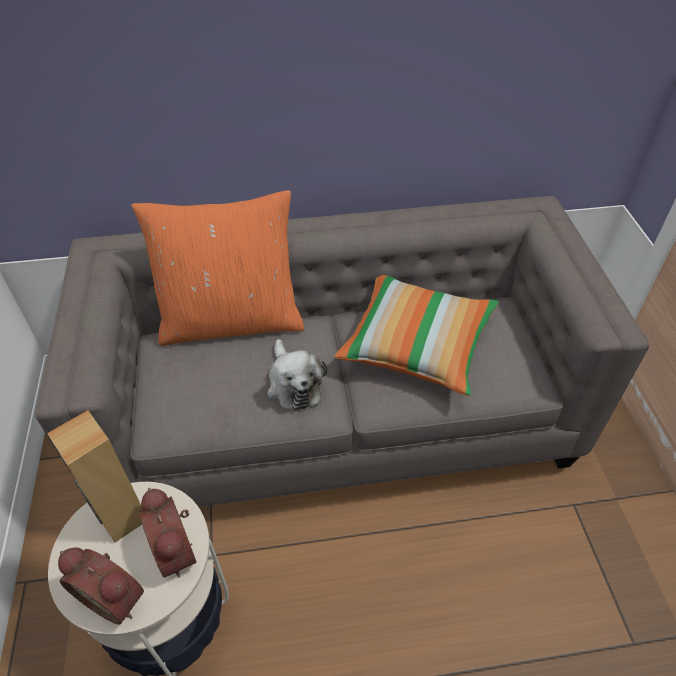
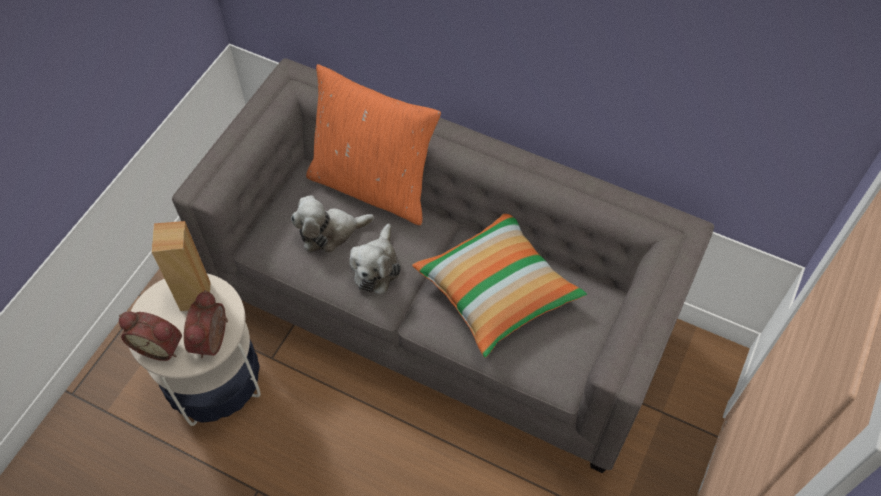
camera: 35 degrees right, 10 degrees up
(115, 595) = (160, 345): alarm clock -> alarm clock turned 45 degrees counterclockwise
(223, 378) = (330, 232): none -> plush toy

